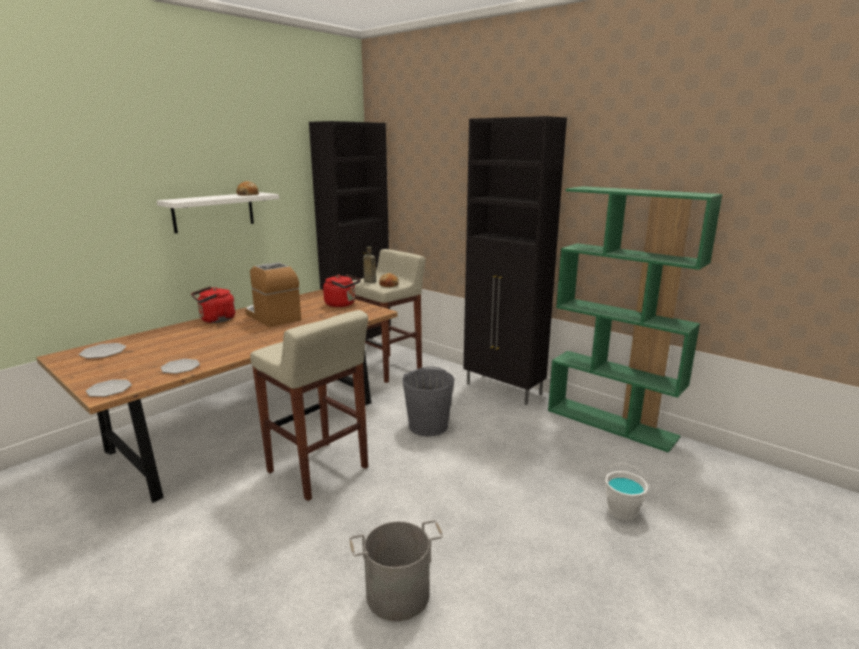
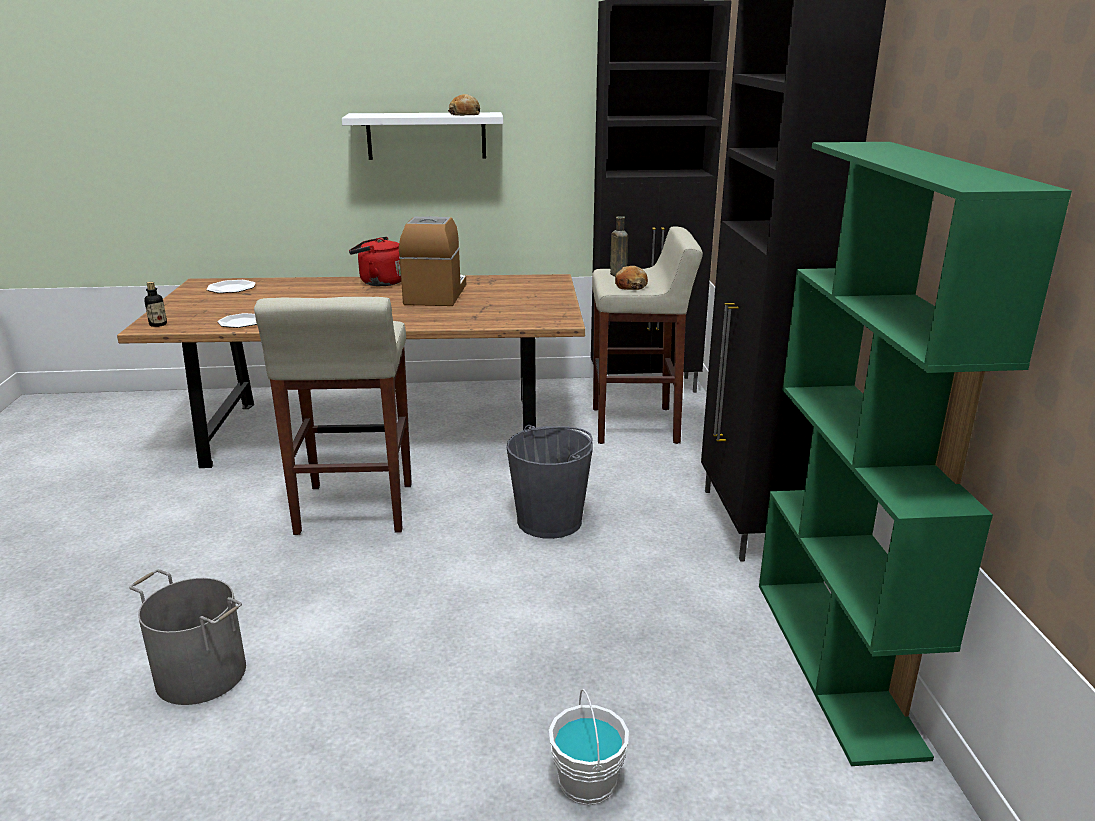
camera: 45 degrees right, 5 degrees up
(109, 389) = (158, 324): plate -> bottle
(342, 304) = (542, 300): red kettle -> none

